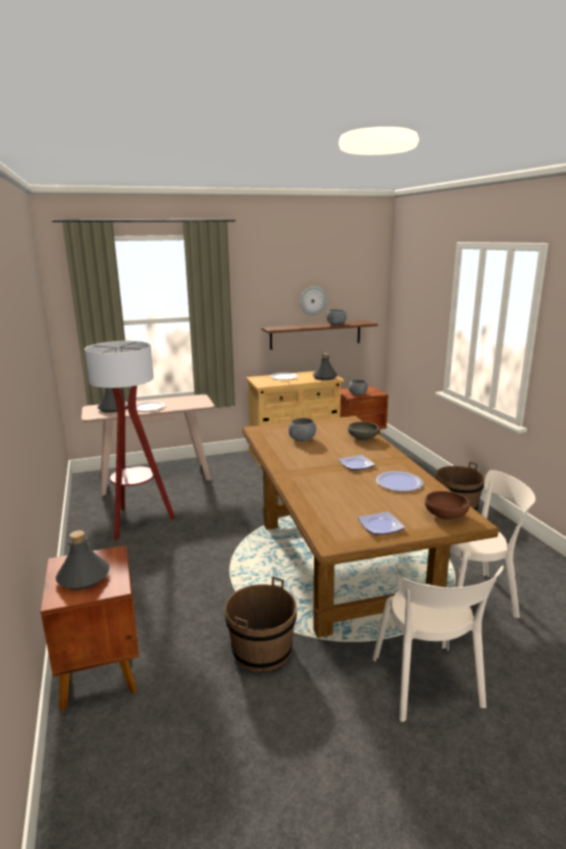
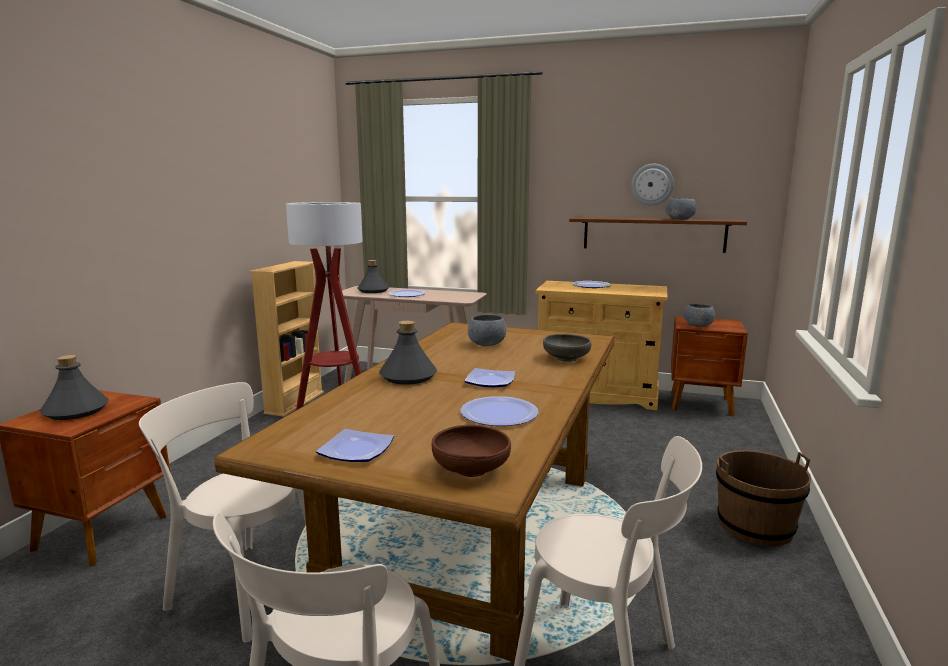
camera: 35 degrees right, 5 degrees down
(84, 523) = (294, 402): none -> beige bookcase
(261, 650) = (242, 587): brown bucket -> beige chair
(324, 377) = (643, 292): grey bottle -> grey bottle (407, 377)

